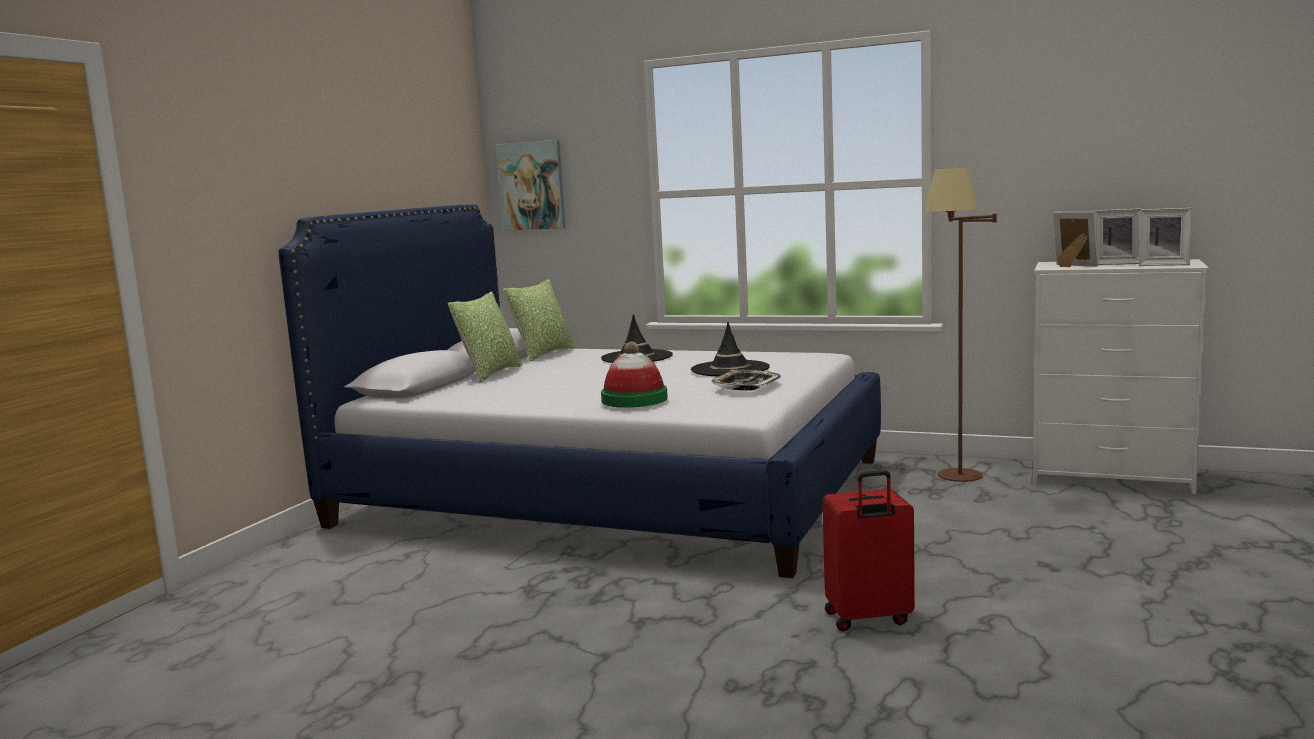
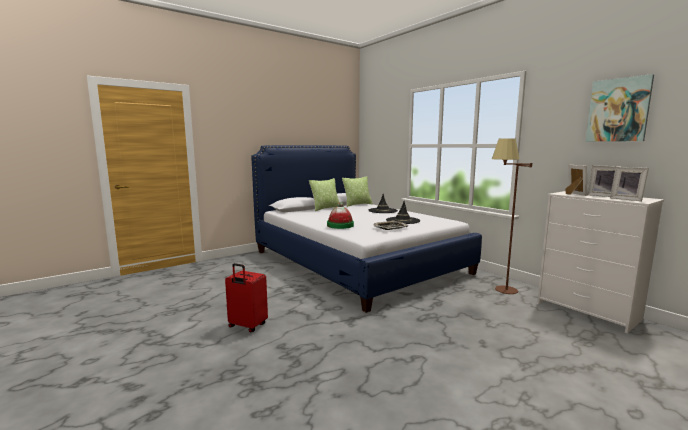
camera: 30 degrees right, 0 degrees up
(532, 186) = (372, 139): picture -> picture (618, 110)
(868, 619) = (367, 338): red suitcase -> red suitcase (247, 326)

